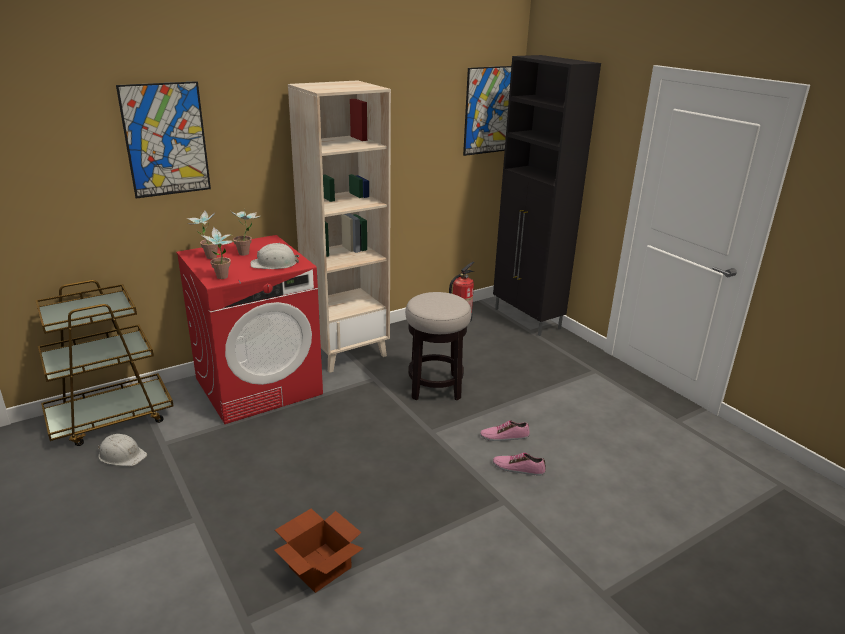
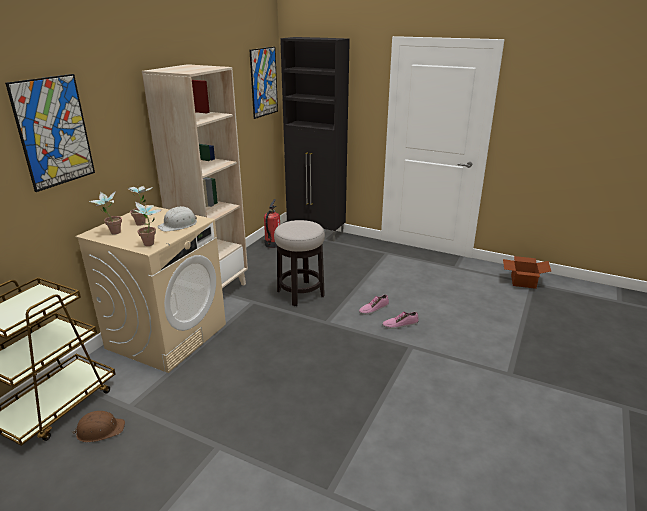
camera: 30 degrees left, 0 degrees up
(122, 455) = (100, 430): white hard hat -> brown hard hat
(259, 386) = (167, 335): red washing machine -> beige washing machine
(320, 565) = (341, 434): cardboard box -> cardboard box (522, 281)

